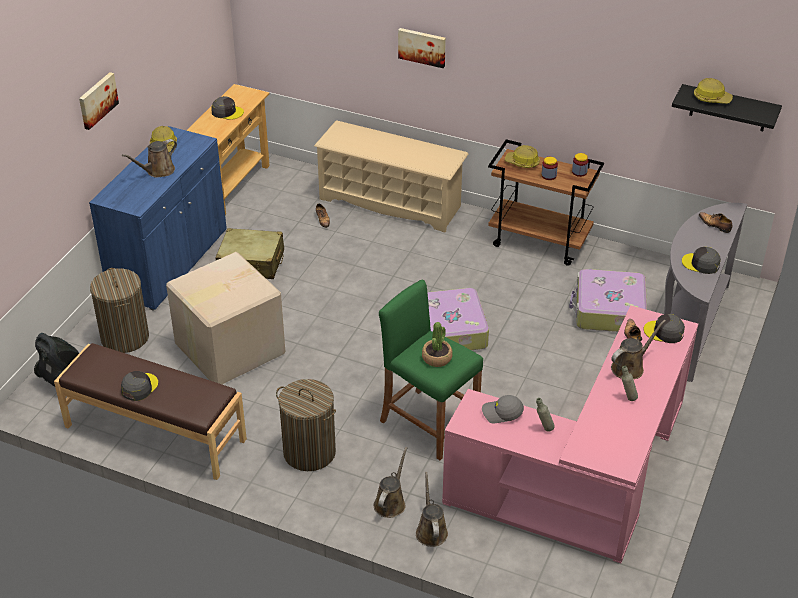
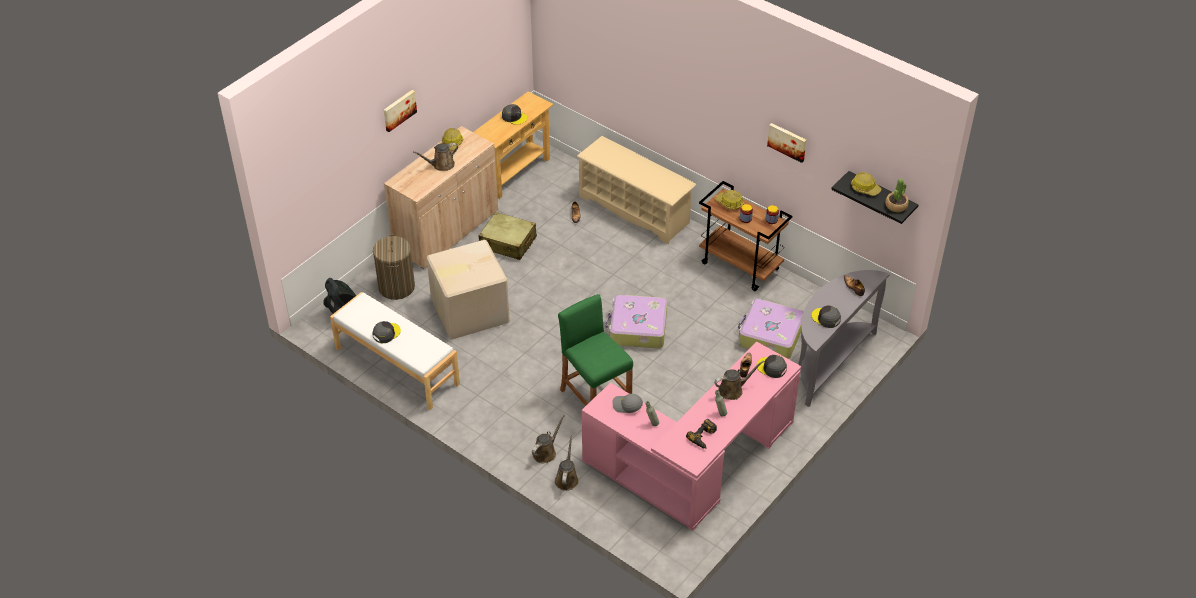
camera: 15 degrees right, 5 degrees up
(154, 434) = (396, 367): brown bench -> white bench
(169, 263) = (446, 231): blue cabinet -> beige cabinet
(309, 452) = (501, 403): laundry basket -> none
(422, 47) = (666, 96): picture -> picture (787, 141)
(437, 358) = (598, 354): potted plant -> potted plant (896, 205)
(622, 432) = (704, 437): none -> power drill

